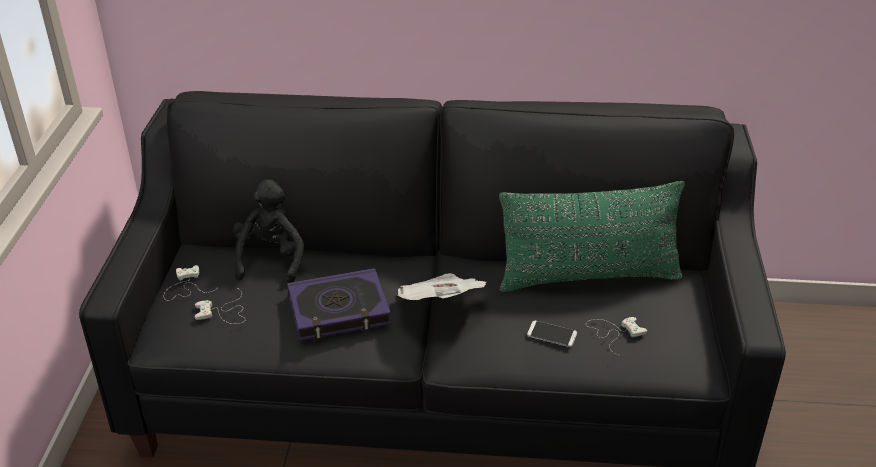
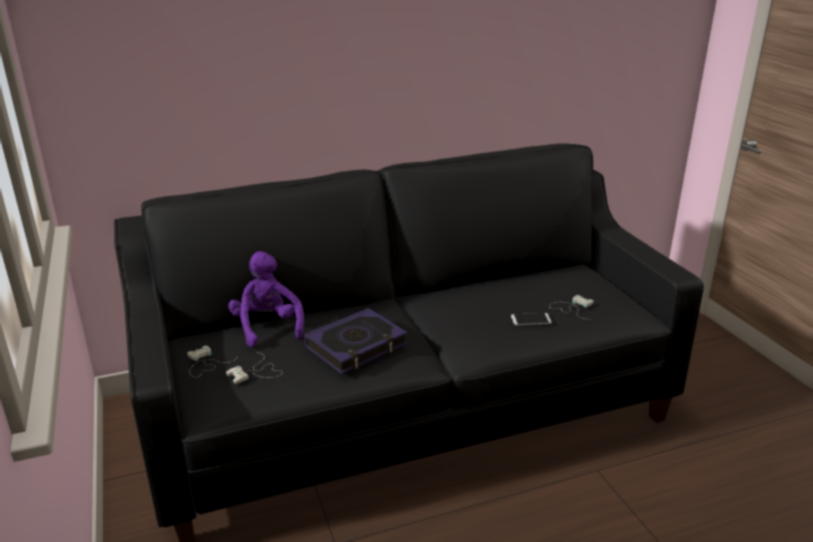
camera: 25 degrees left, 10 degrees down
(271, 259) = (267, 327): black plush toy -> purple plush toy
(441, 305) = (432, 324): newspaper -> none
(588, 276) = (522, 281): green pillow -> none

